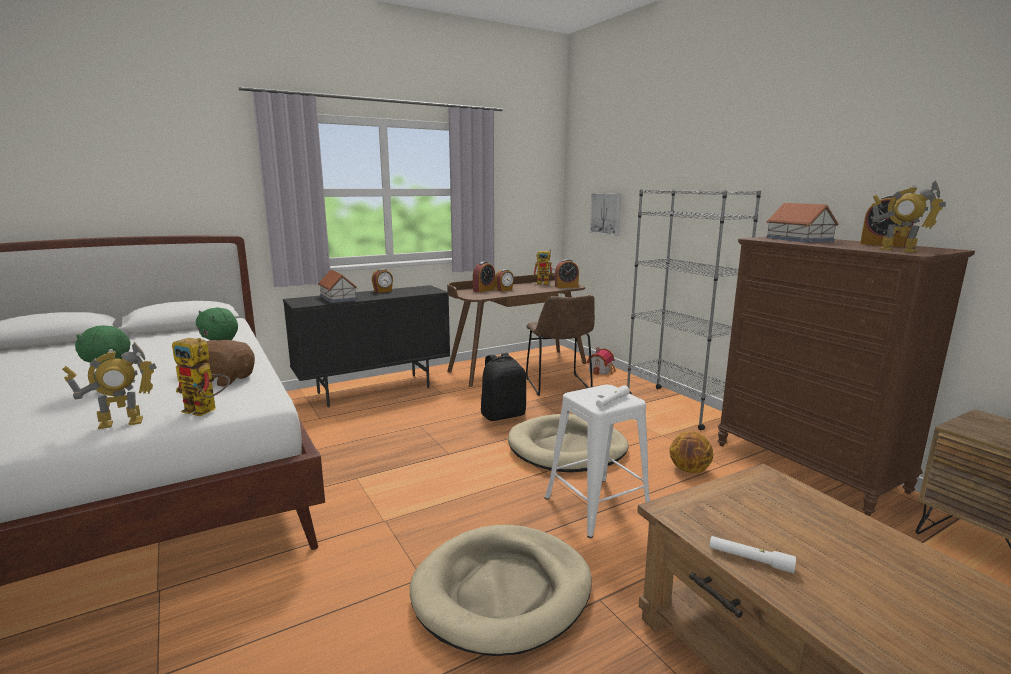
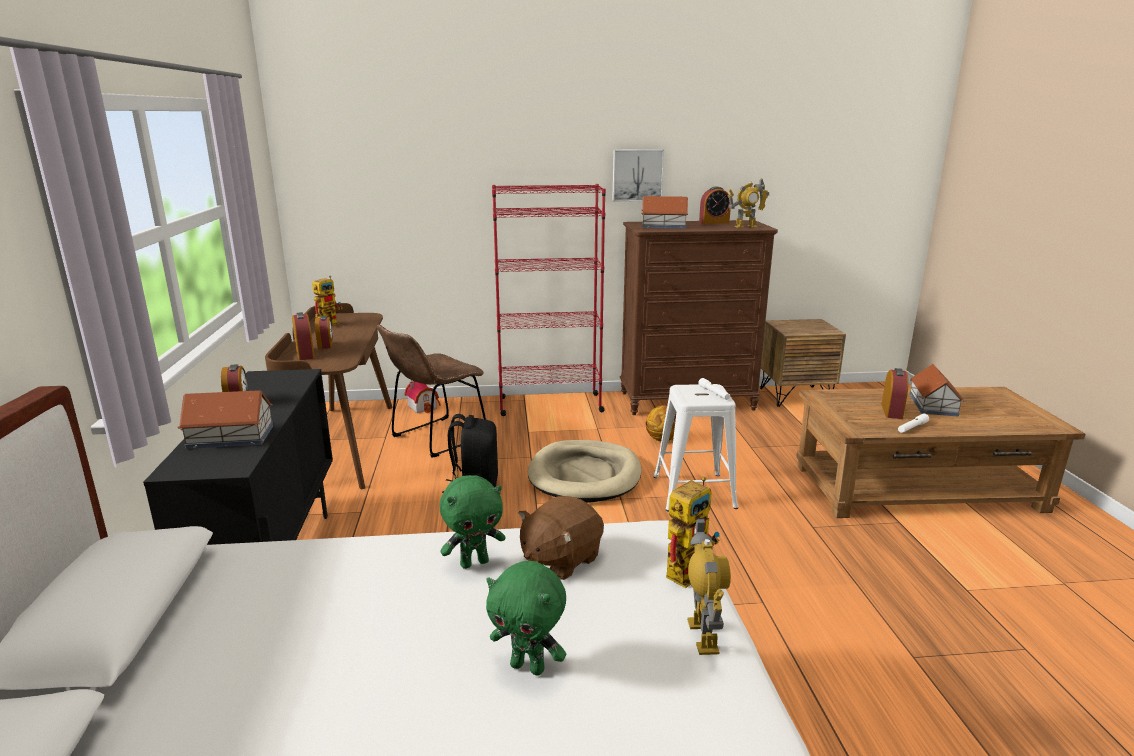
camera: 65 degrees left, 5 degrees up
(502, 591) = (793, 565): beige dog bed -> none
(559, 386) = (435, 438): brown chair -> brown chair turned 120 degrees clockwise
(566, 287) = (365, 319): alarm clock -> alarm clock (891, 411)
(606, 213) = (377, 217): picture -> picture (637, 175)
(677, 407) = (549, 404): grey bookcase -> red bookcase
(899, 583) = (932, 405): none -> toy house

